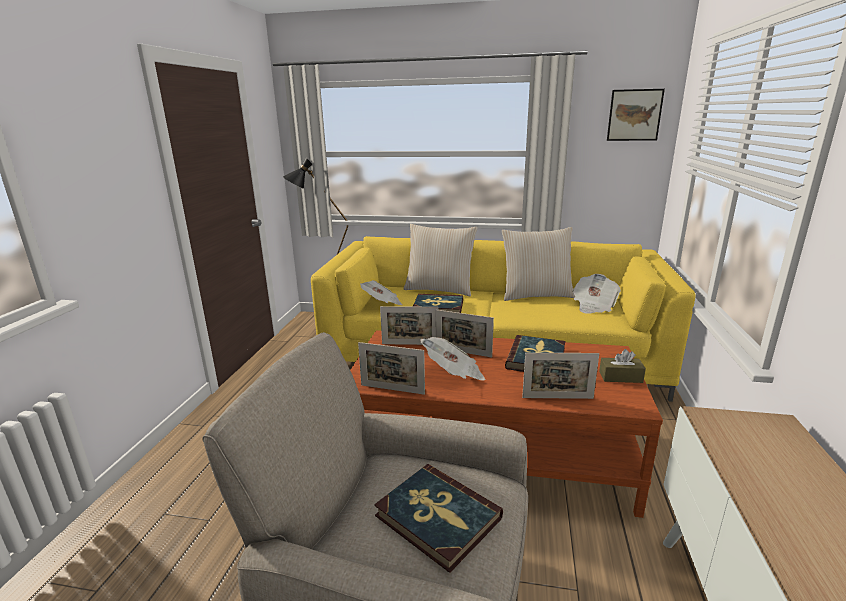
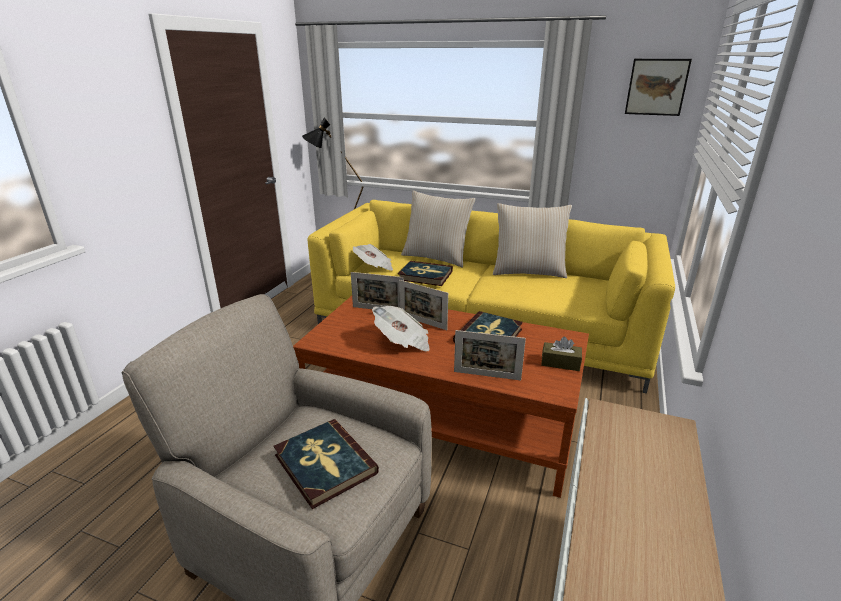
camera: 10 degrees right, 5 degrees up
(392, 389) = (341, 350): picture frame -> none
(593, 306) = (580, 288): newspaper -> none

